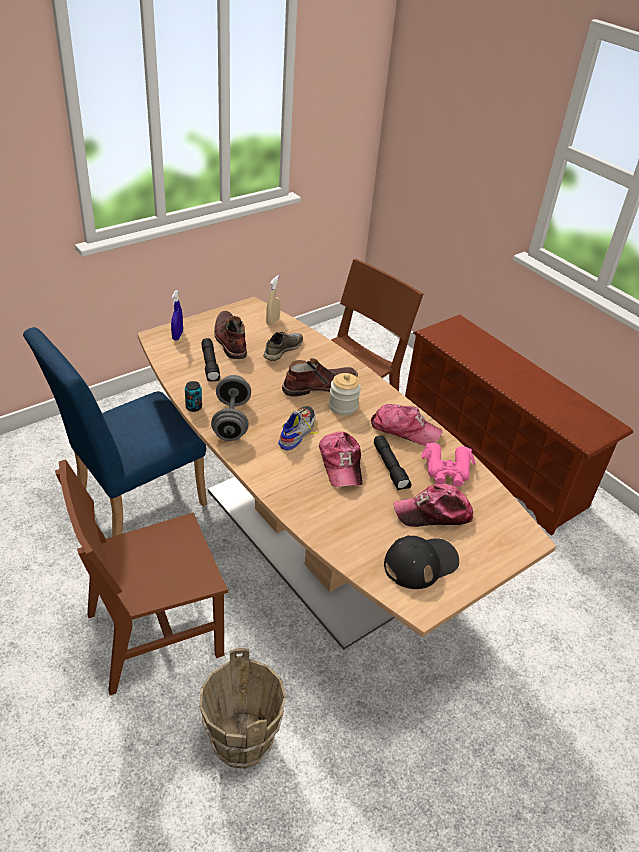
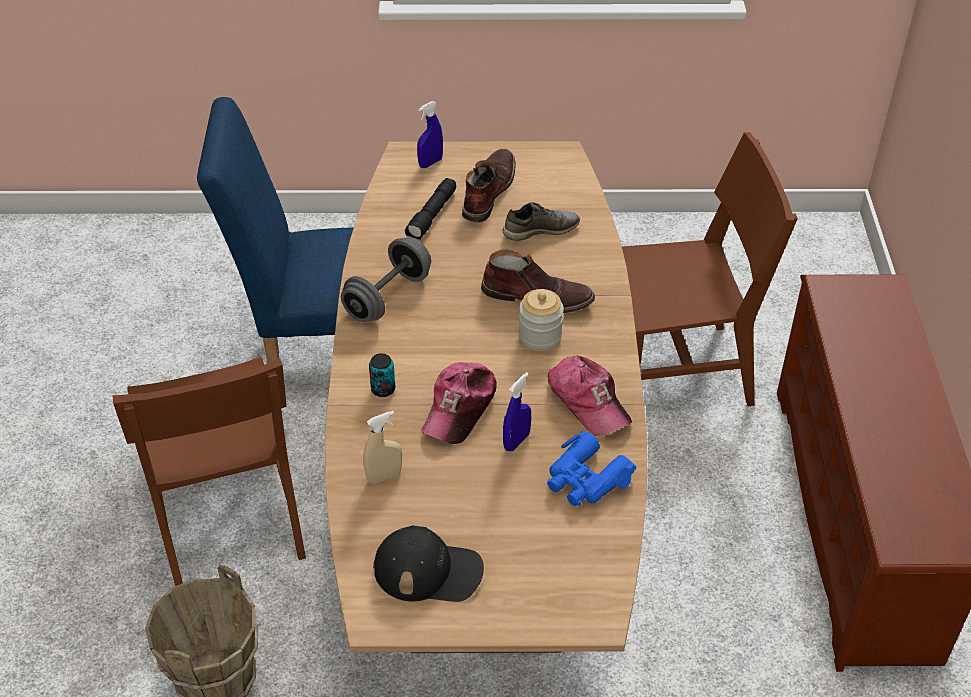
camera: 40 degrees right, 5 degrees up
(154, 634) = (227, 518): brown chair -> brown chair turned 120 degrees counterclockwise
(193, 407) = (362, 262): can -> can (383, 389)
(273, 321) = (568, 185): beige spray bottle -> beige spray bottle (384, 476)
(297, 431) = (450, 343): shoe -> none
(391, 468) = (516, 441): black flashlight -> blue spray bottle
(433, 513) = (508, 522): cap -> none
(447, 470) = (586, 479): pink binoculars -> blue binoculars

